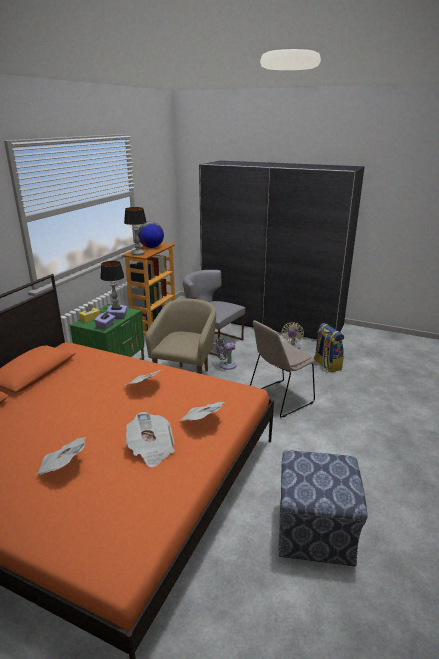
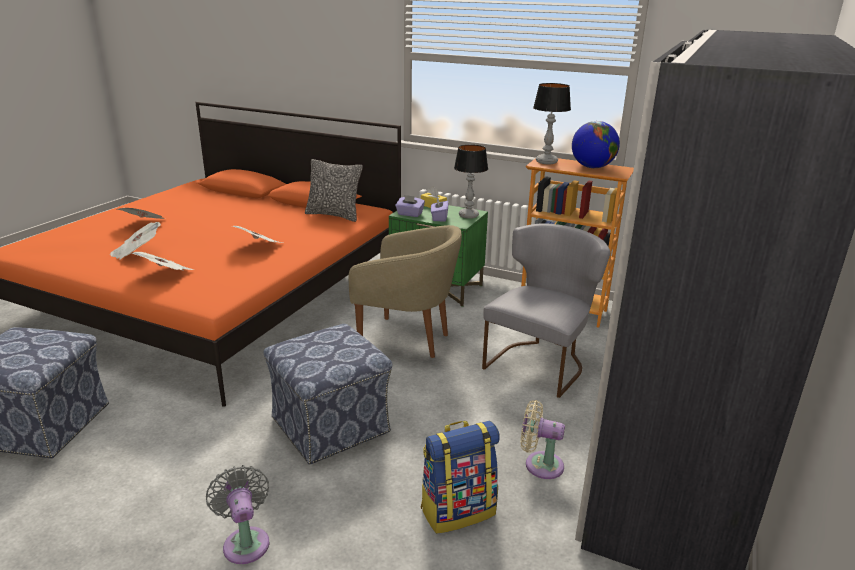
camera: 90 degrees right, 0 degrees up
(75, 361) = (334, 215): none -> pillow
(225, 365) = (450, 375): grey fan -> grey fan (245, 541)
(279, 399) = (331, 424): beige chair -> ottoman

